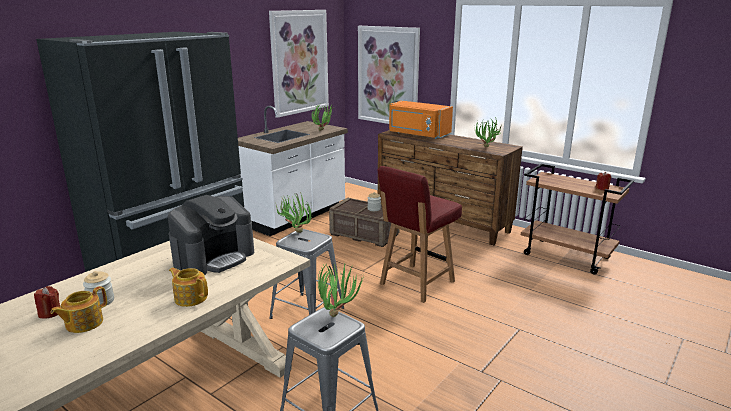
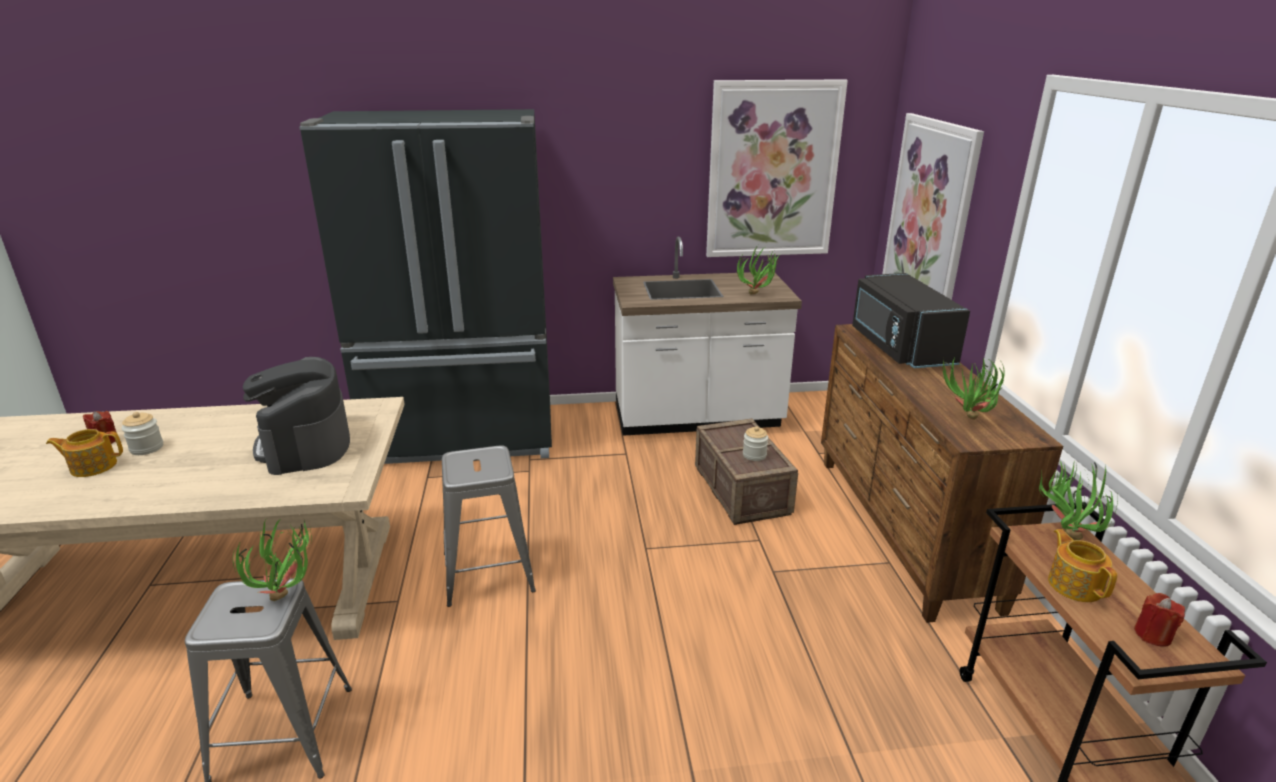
camera: 45 degrees right, 5 degrees up
(190, 298) = (190, 486): teapot -> teapot (1074, 585)
(214, 258) = (305, 445): coffee machine -> coffee machine turned 75 degrees clockwise
(295, 231) = (490, 447): potted plant -> potted plant (1065, 534)
(416, 283) = (680, 614): red chair -> none
(418, 134) = (899, 347): orange microwave -> black microwave

